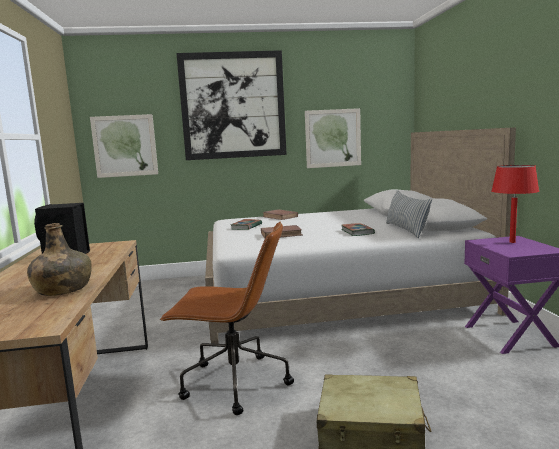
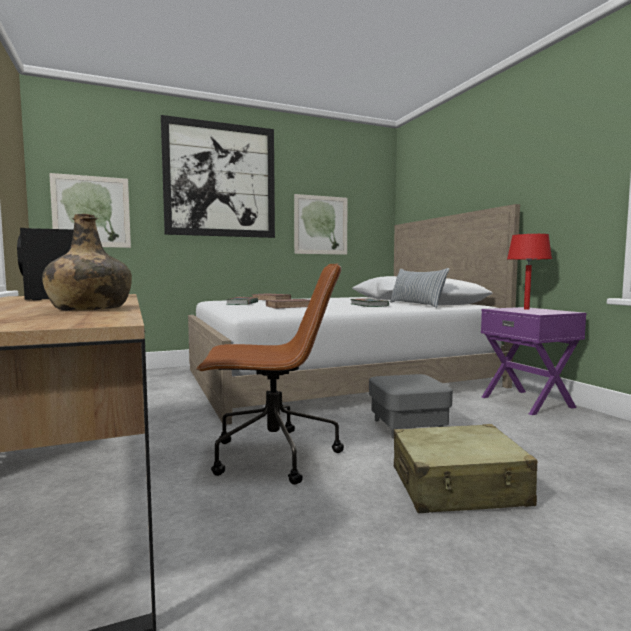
camera: 15 degrees left, 5 degrees down
(367, 360) = (408, 427): none -> grey ottoman

